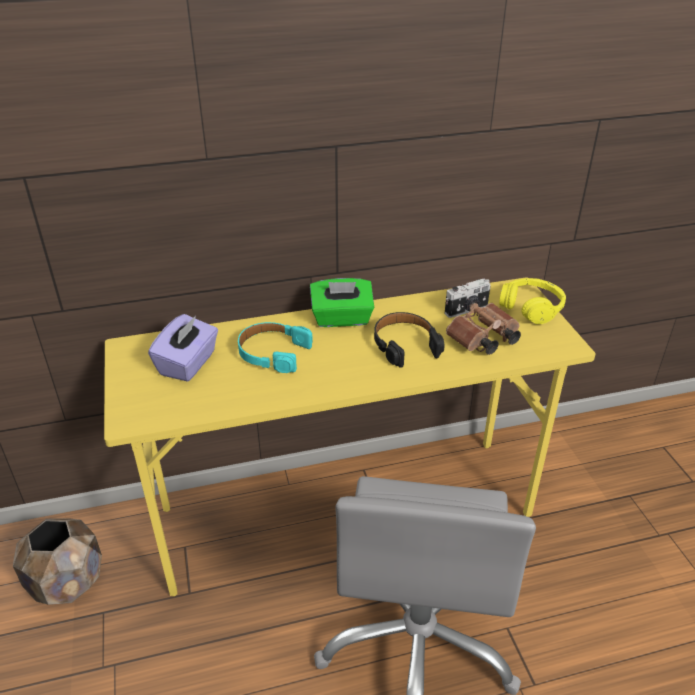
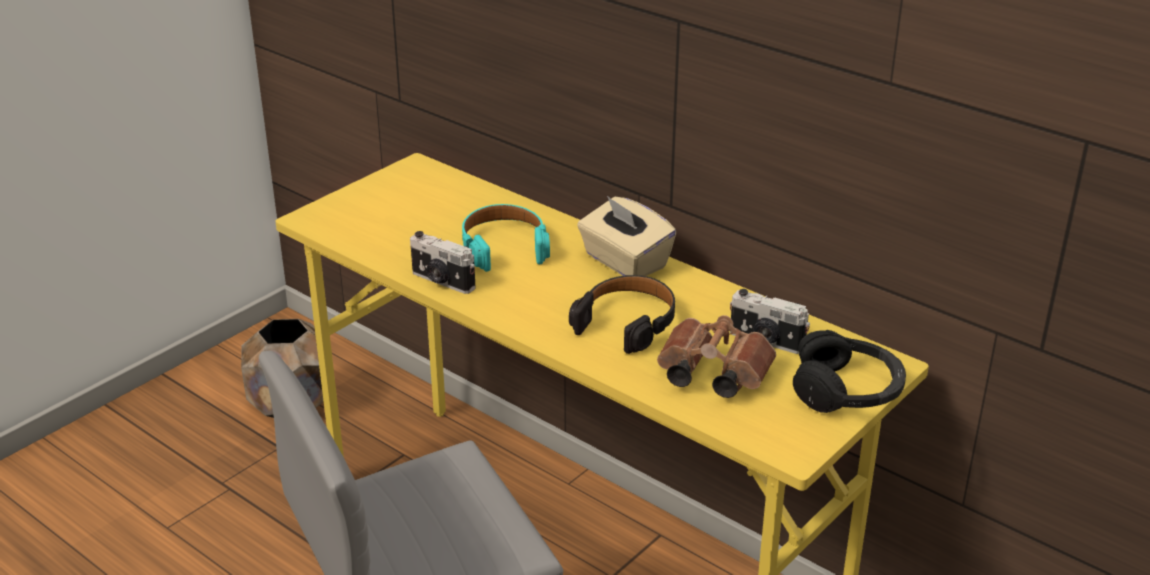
camera: 55 degrees right, 5 degrees down
(188, 364) = (429, 209): purple tissue box -> none
(284, 394) = (442, 281): none -> camera
(342, 319) = (624, 262): green tissue box -> beige tissue box
(531, 308) = (847, 391): yellow headphones -> black headphones

